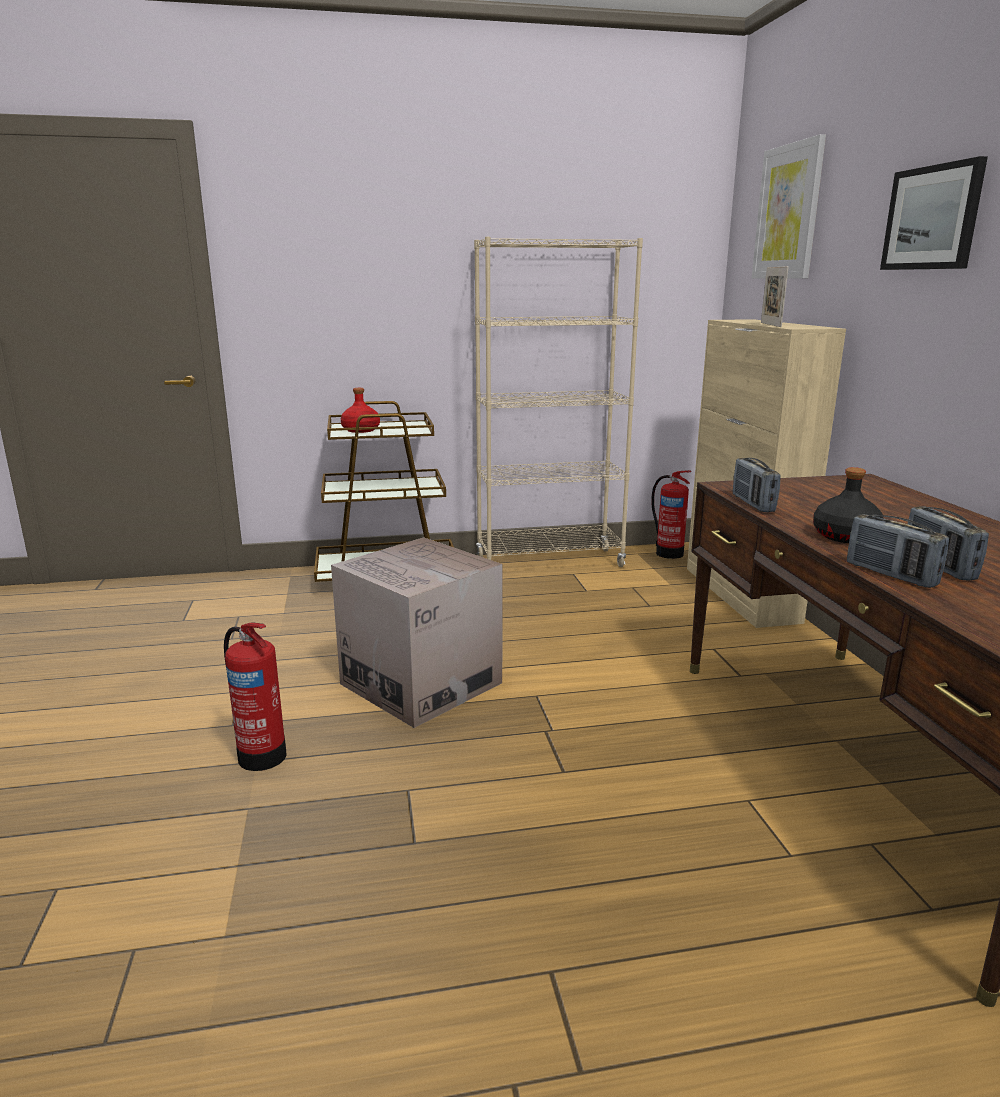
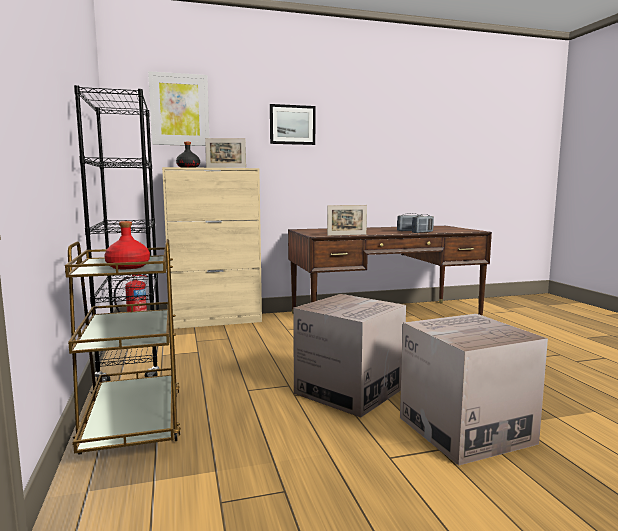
camera: 95 degrees left, 10 degrees down
(261, 754) = (465, 430): fire extinguisher -> cardboard box
(549, 562) = (132, 361): beige bookcase -> black bookcase
(753, 504) = (347, 235): radio -> picture frame
(845, 536) = (385, 232): black bottle -> black bottle (188, 167)

